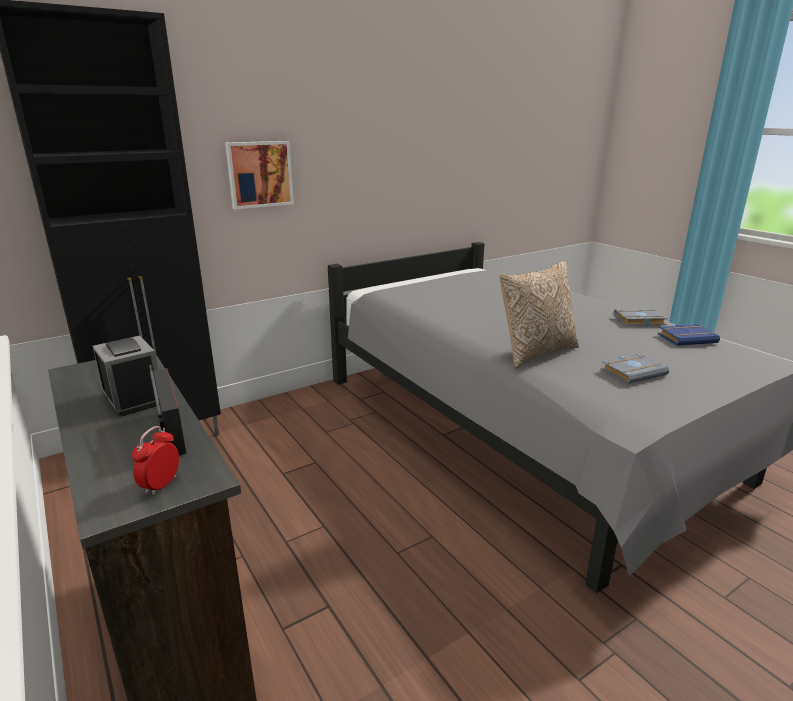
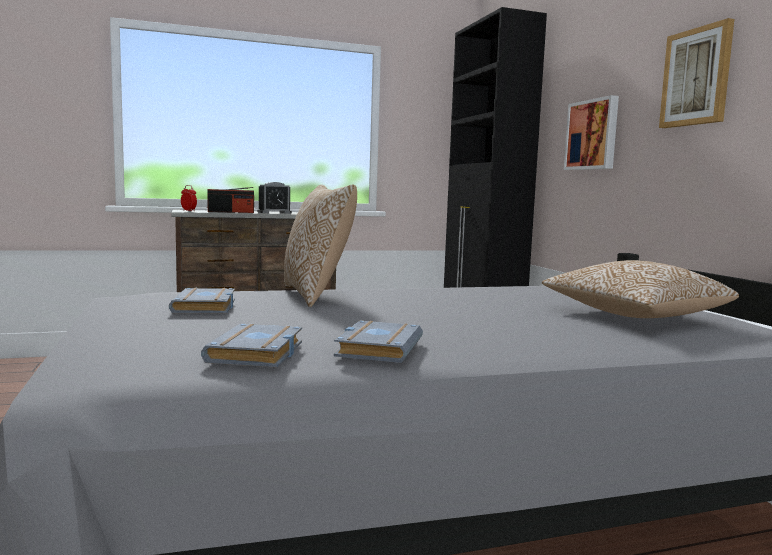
camera: 105 degrees right, 15 degrees down
(359, 136) = (697, 77): none -> picture
(486, 286) = (633, 315): none -> pillow
(687, 338) = (258, 354): blue book -> grey book

